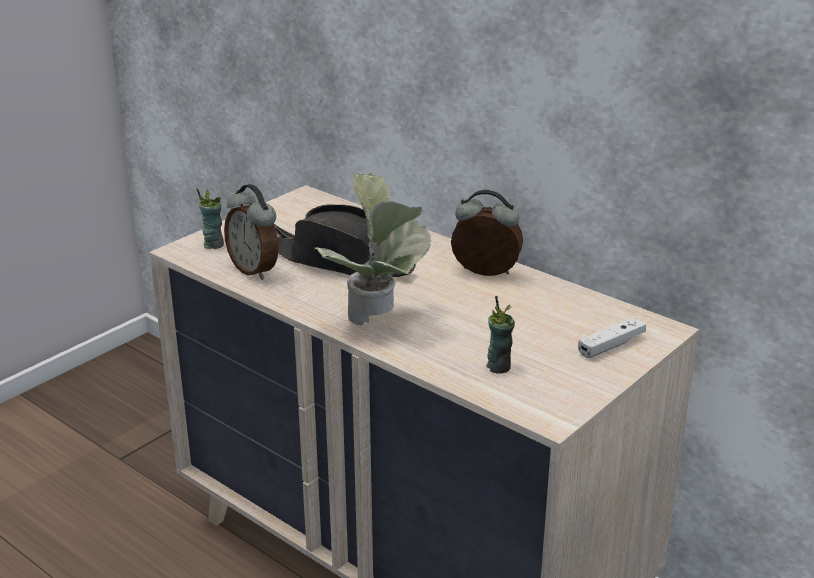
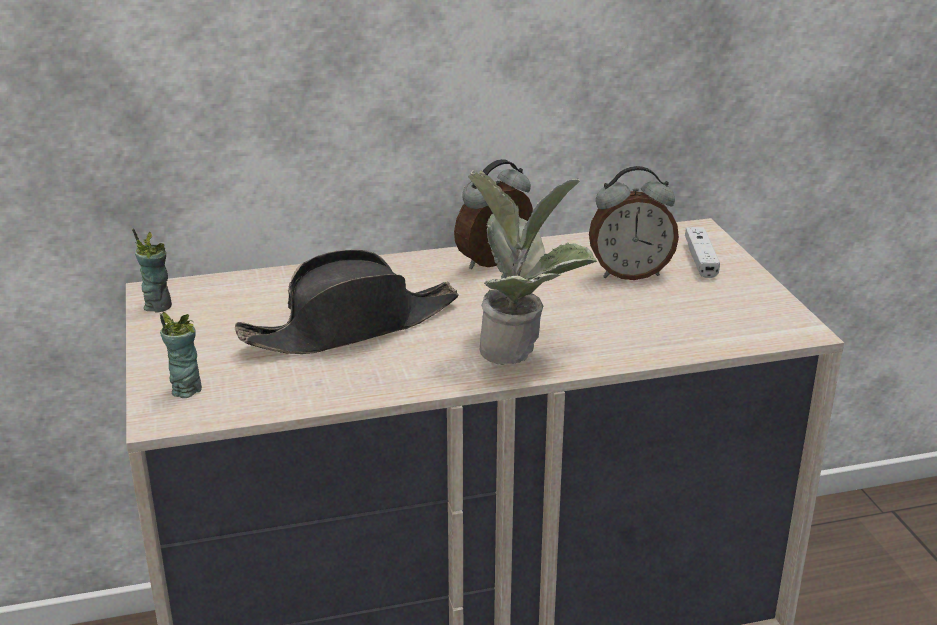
camera: 55 degrees left, 0 degrees up
(255, 270) = (299, 383): alarm clock -> alarm clock (629, 273)
(499, 367) = (685, 321): cup -> cup (158, 306)

